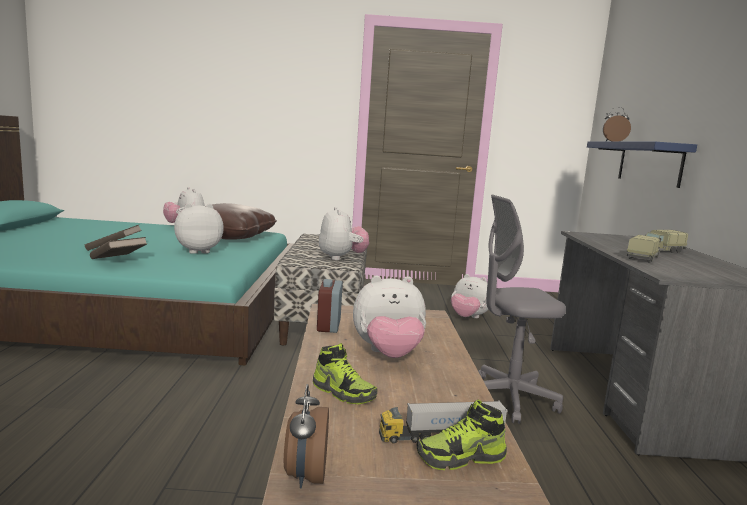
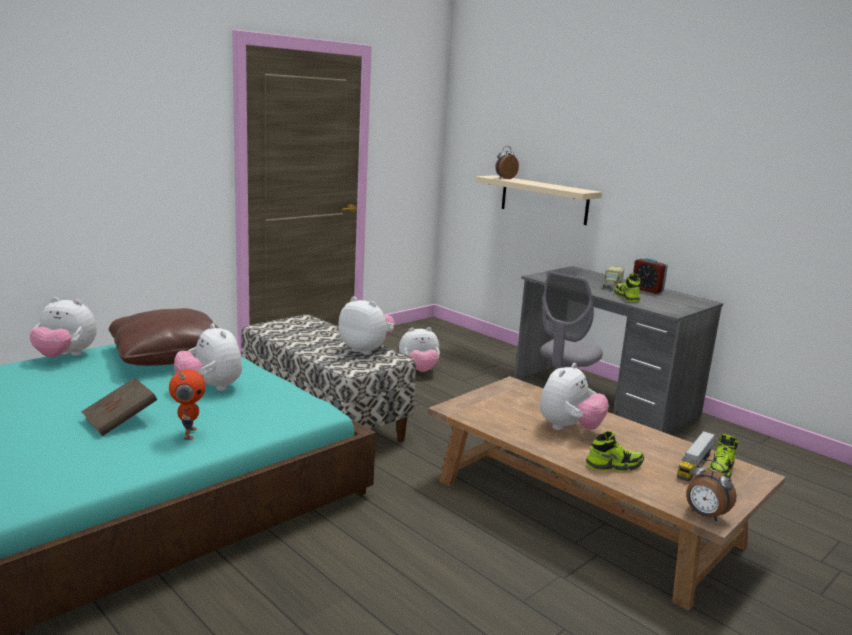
camera: 45 degrees left, 5 degrees up
(118, 260) = (188, 433): brown book -> toy robot
(198, 251) = (210, 388): plush toy -> plush toy turned 60 degrees counterclockwise
(328, 325) = (490, 422): alarm clock -> alarm clock (647, 290)
(643, 258) = (626, 297): toy truck -> shoe
(649, 163) = (544, 199): blue shelf -> beige shelf

